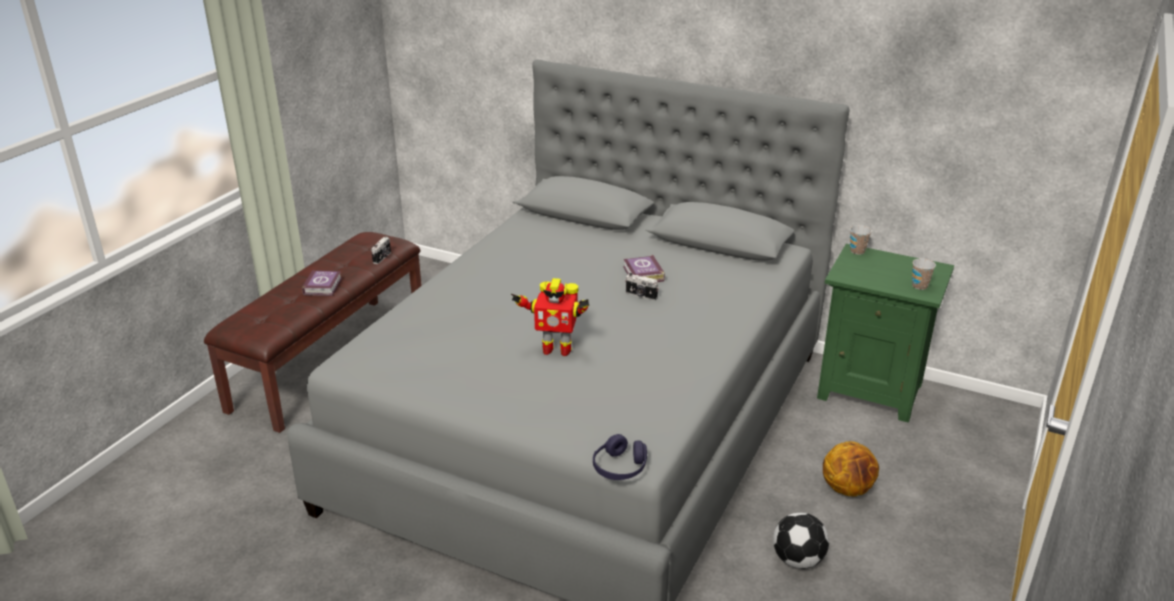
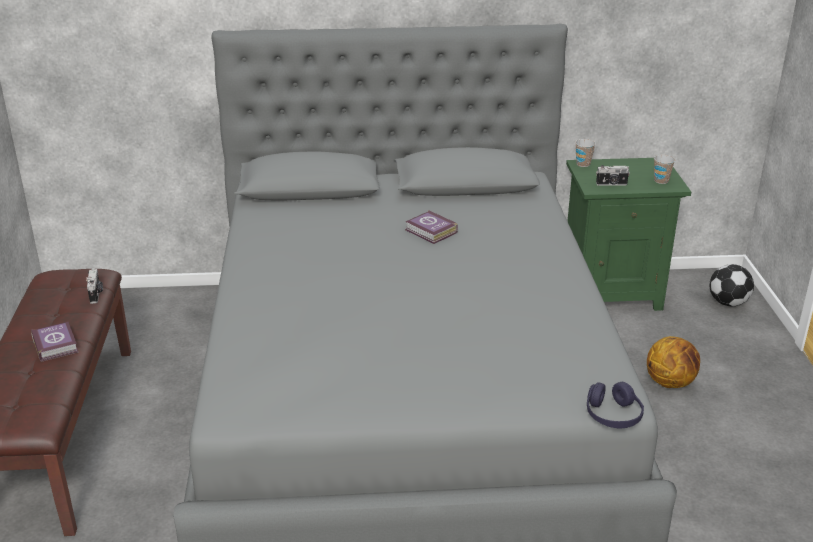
camera: 30 degrees left, 0 degrees up
(556, 349) = (430, 326): toy robot -> none
(641, 295) = (451, 252): camera -> camera (611, 184)
(798, 559) = (689, 457): football -> football (727, 302)

